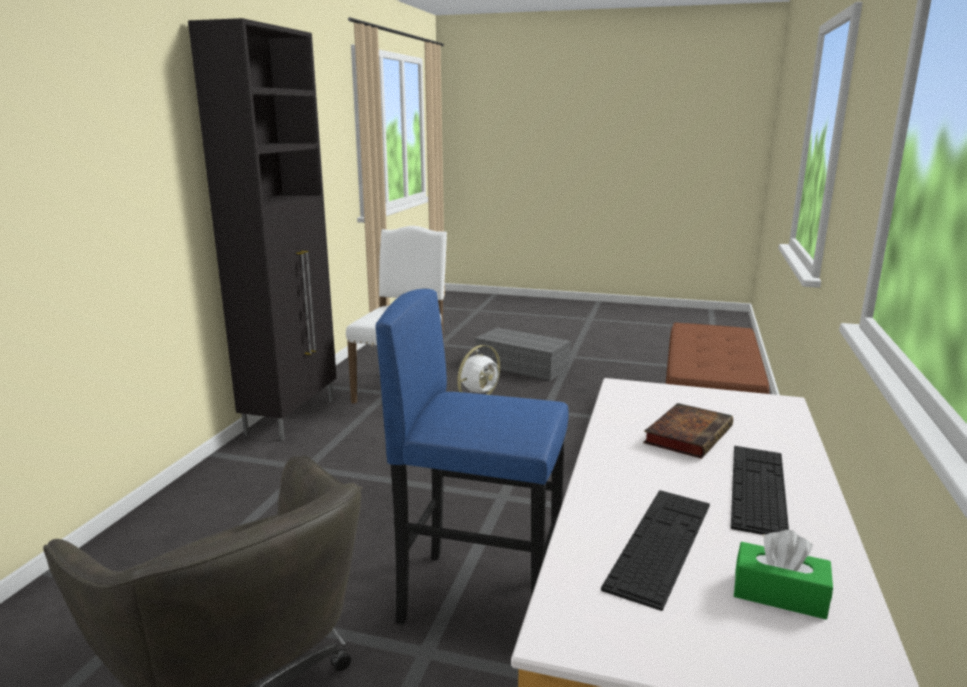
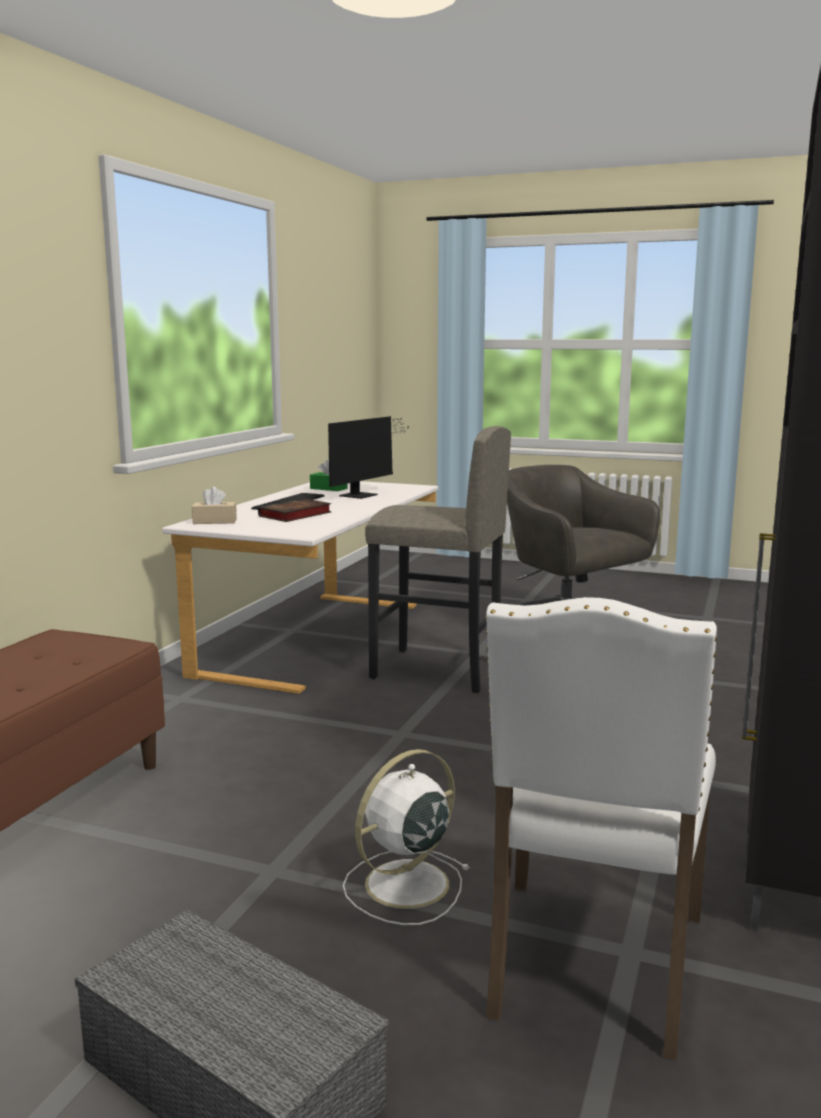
camera: 175 degrees left, 5 degrees down
(481, 597) = (437, 671): blue stool -> grey stool
(660, 544) = (362, 495): keyboard -> monitor
(765, 411) = (214, 521): none -> beige tissue box

